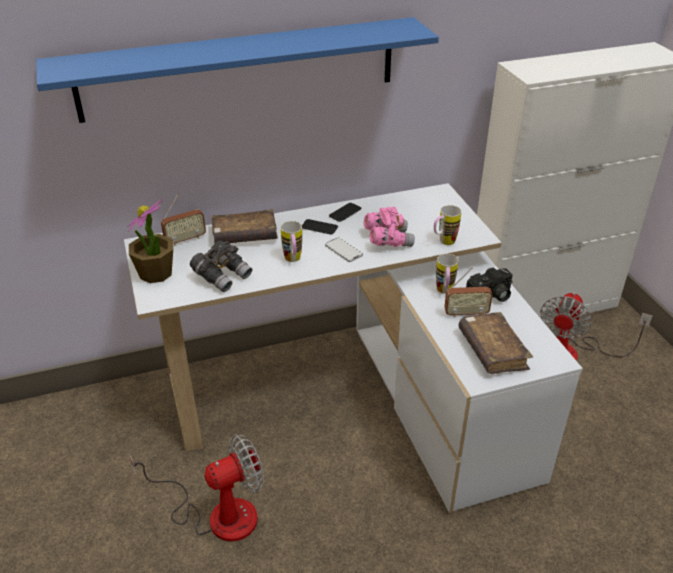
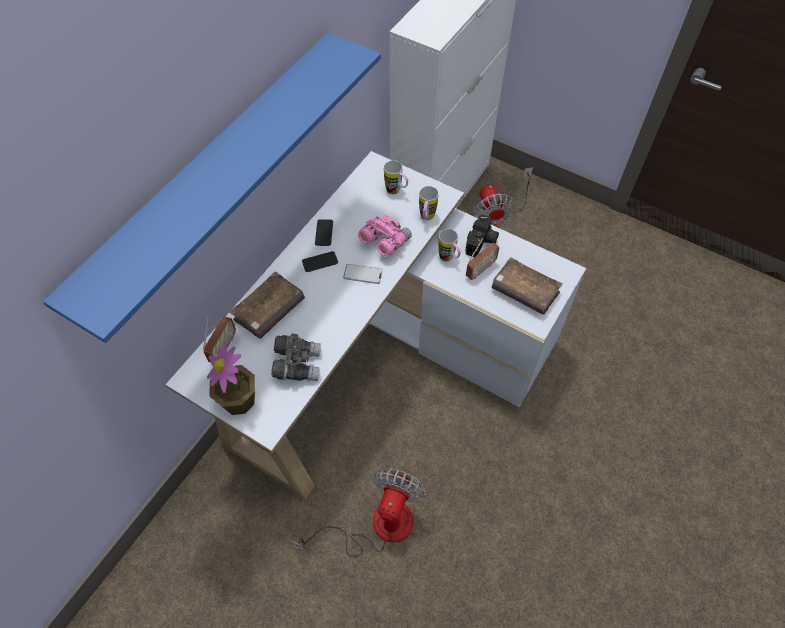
camera: 40 degrees left, 20 degrees up
(293, 260) = (335, 310): mug -> mug (396, 191)

